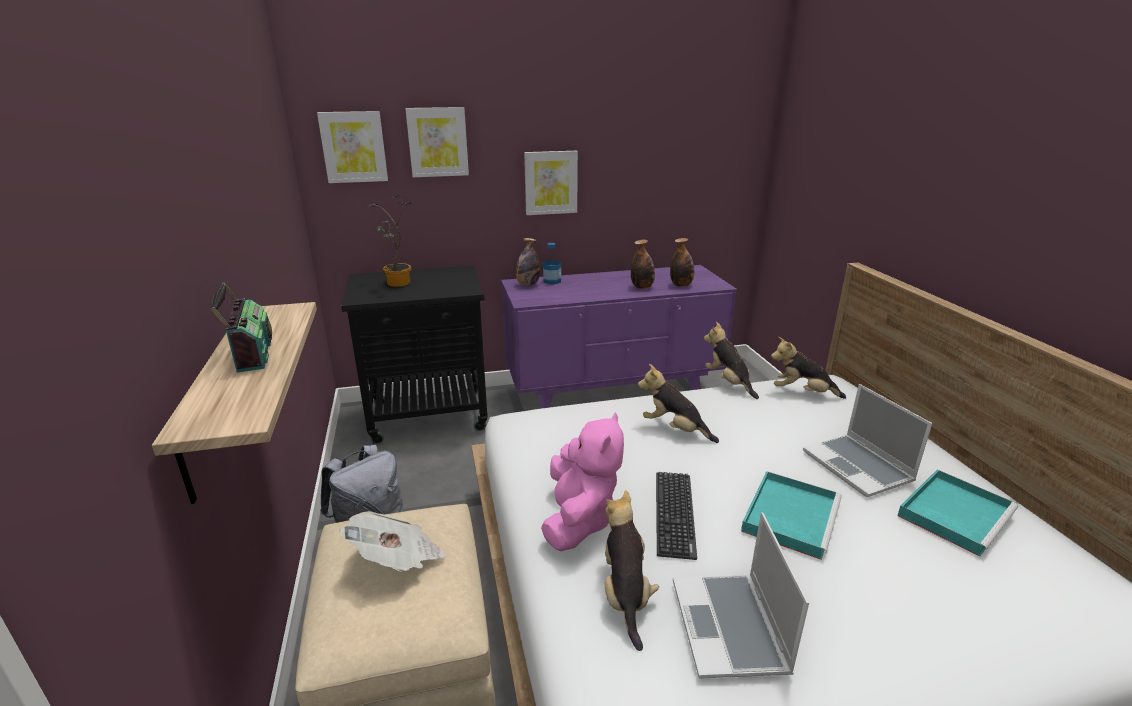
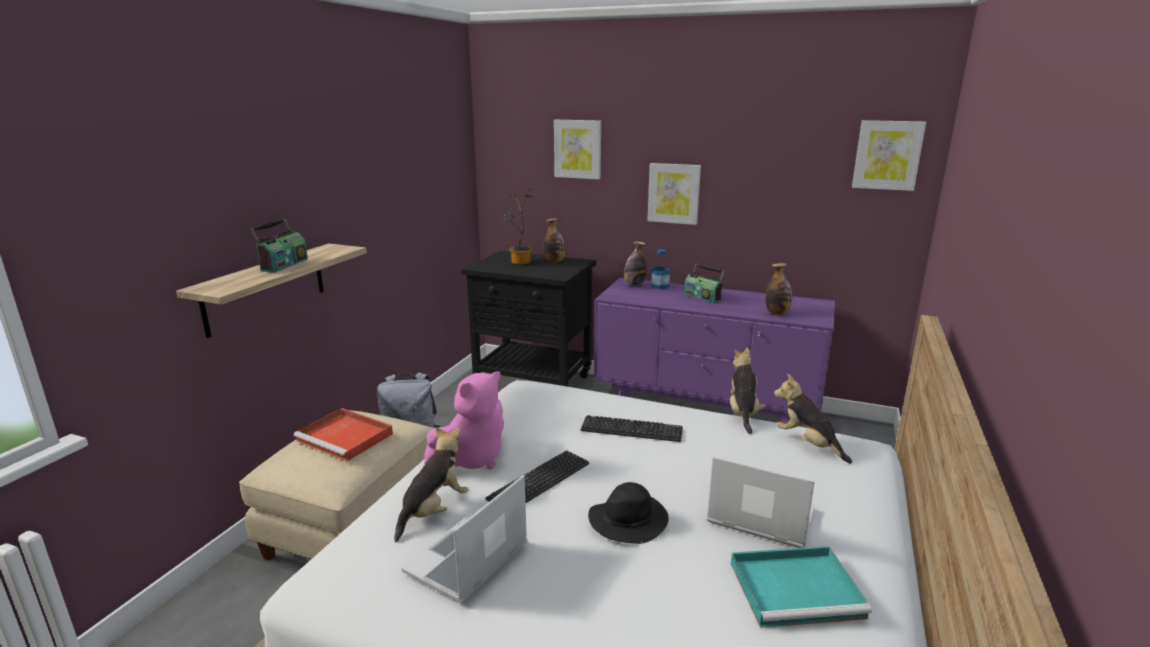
camera: 35 degrees right, 5 degrees down
(354, 147) = (515, 149): picture -> picture (887, 155)
(398, 559) = (346, 437): newspaper -> red tray
(604, 283) = (702, 297): none -> radio
(642, 287) = (734, 307): bottle -> bottle (554, 261)
(674, 429) = (631, 429): plush toy -> keyboard
(790, 515) = (629, 520): turquoise tray -> black hat
(859, 467) = (759, 517): laptop -> laptop turned 105 degrees clockwise

